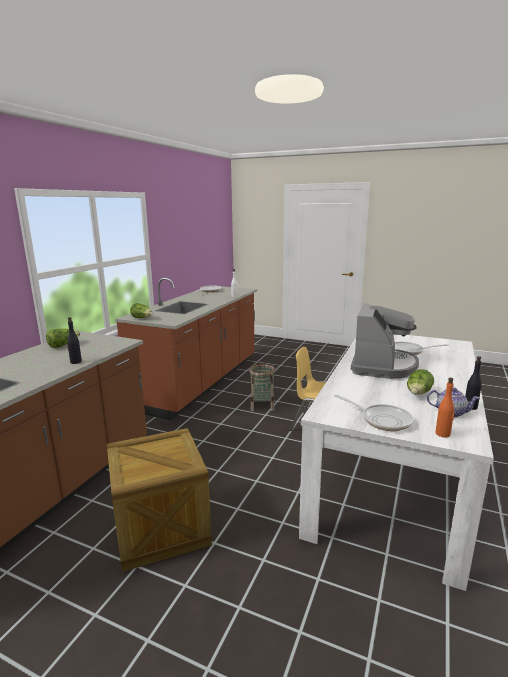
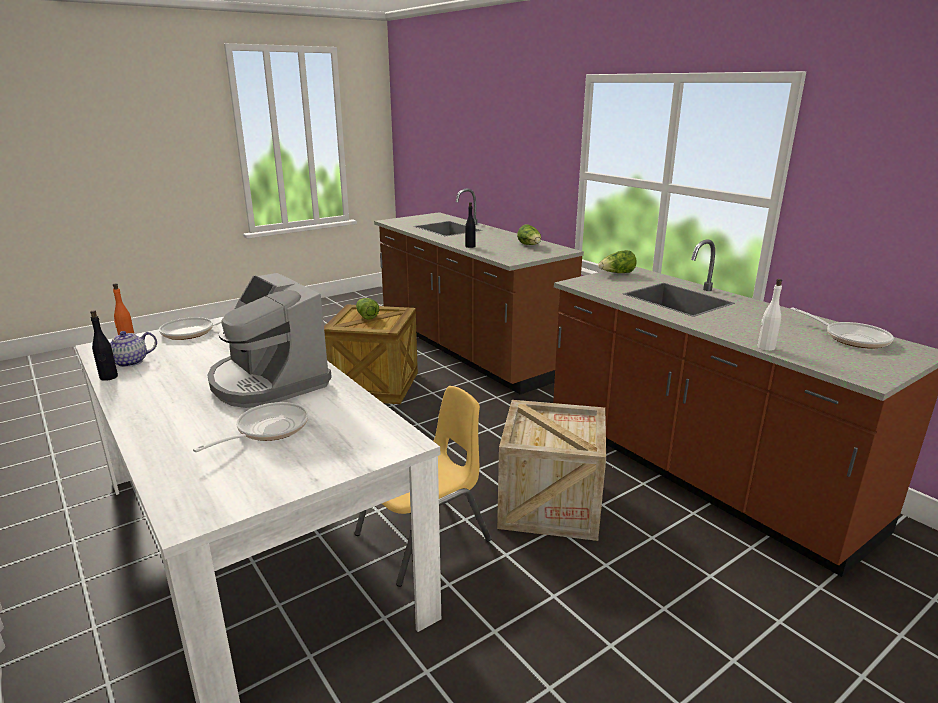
camera: 120 degrees right, 5 degrees up
(262, 405) = (550, 504): basket -> crate
(418, 393) = (181, 367): lettuce -> lettuce (366, 316)

